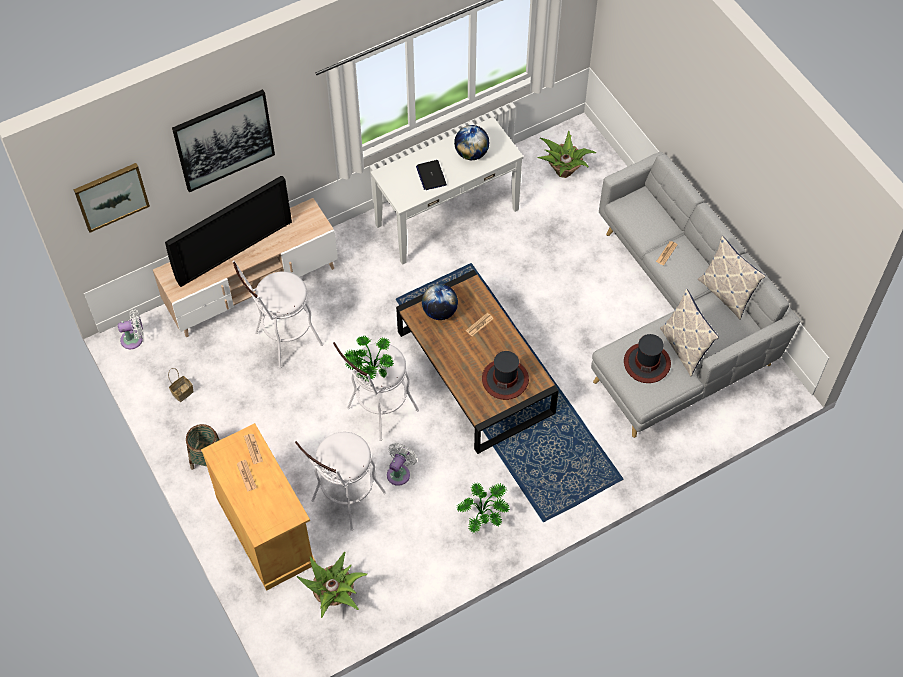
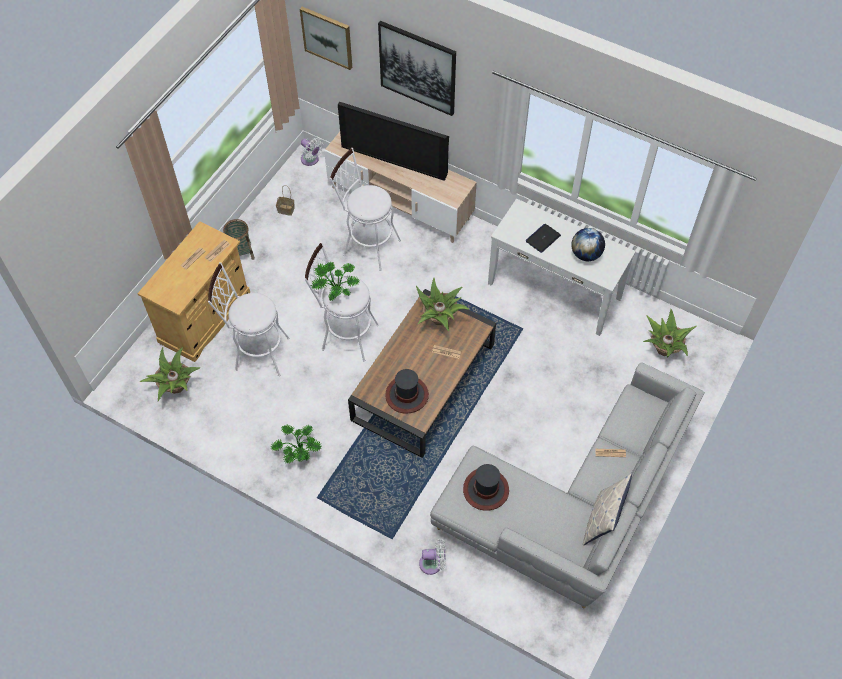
camera: 60 degrees right, 0 degrees up
(399, 472) = (302, 376): white fan -> white fan (433, 563)
(439, 311) = (440, 319): globe -> potted plant
(684, 348) = (521, 512): pillow -> none

